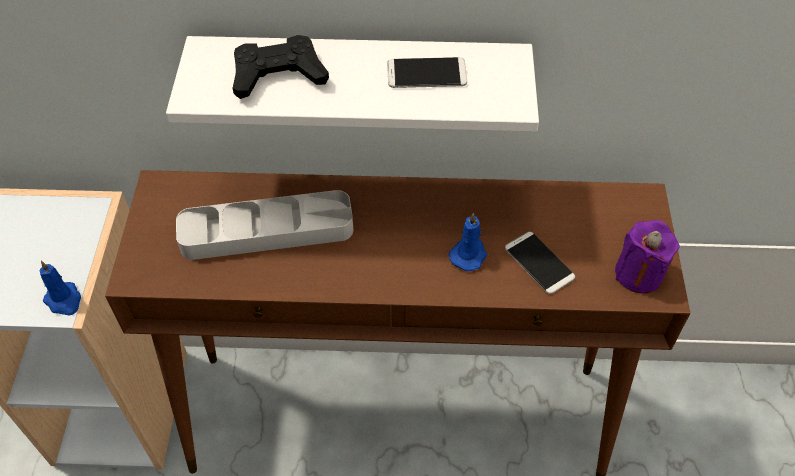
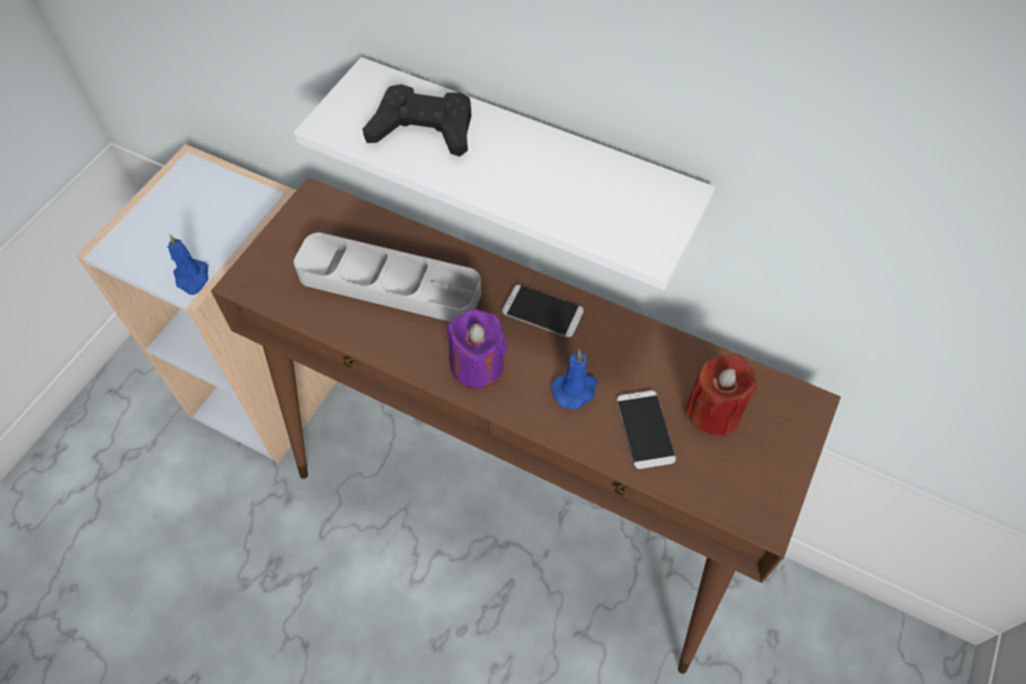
camera: 25 degrees right, 5 degrees up
(426, 74) = (576, 181): phone -> phone (542, 311)
(581, 229) = (713, 411): none -> red candle
(638, 274) = (749, 487): purple candle -> purple candle (477, 366)

